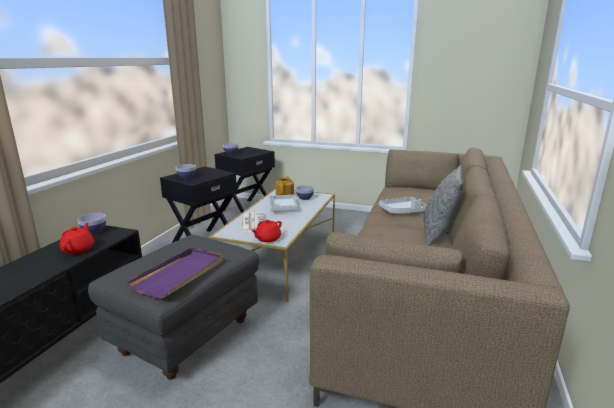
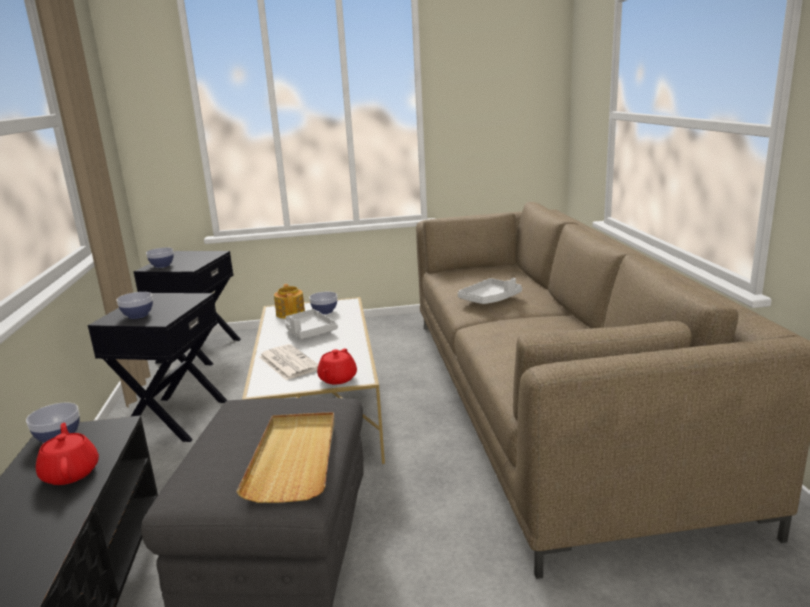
camera: 25 degrees left, 0 degrees up
(180, 274) = (294, 458): purple tray -> beige tray
(439, 234) = (560, 317): grey pillow -> none

